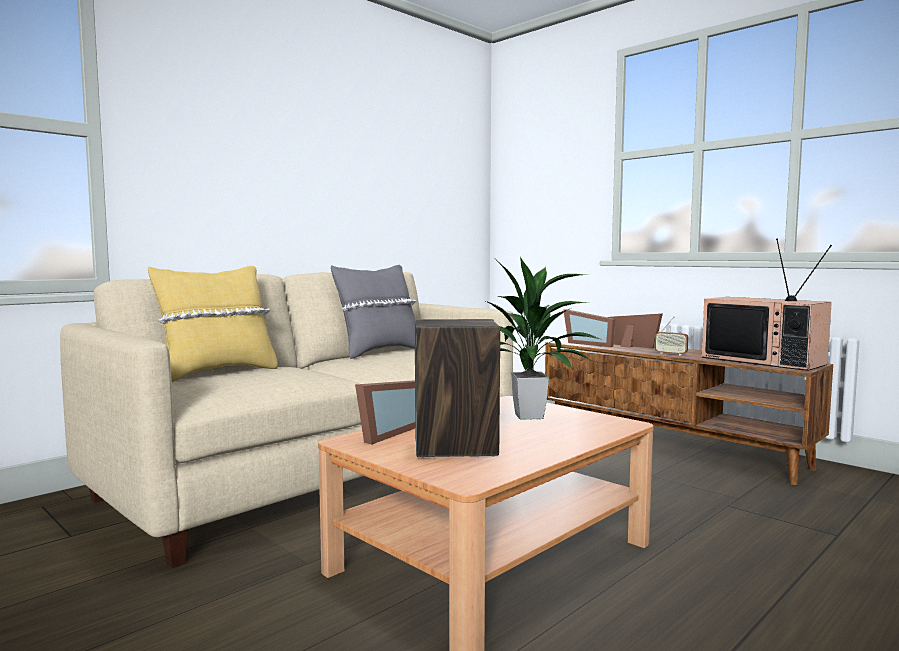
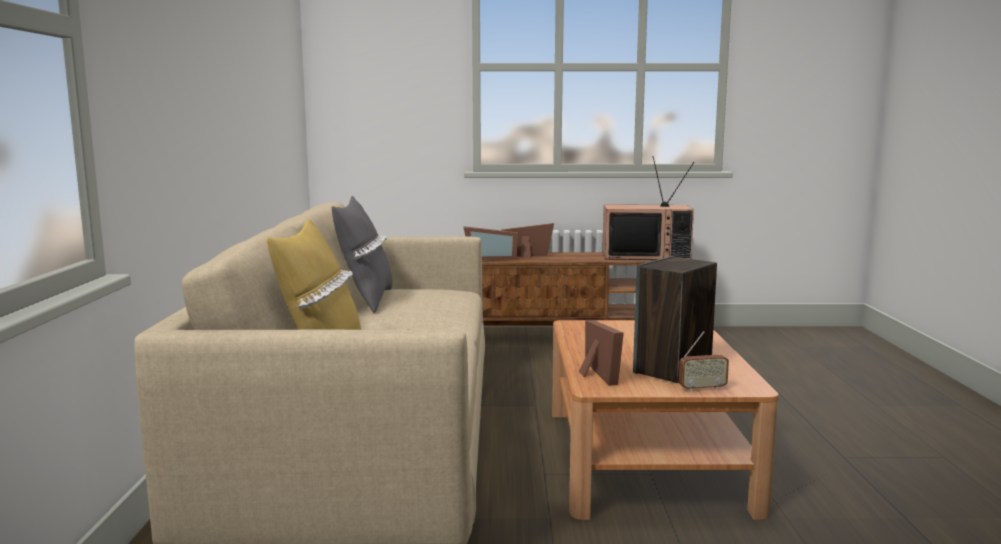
camera: 45 degrees left, 5 degrees up
(531, 416) = (628, 334): potted plant -> none
(671, 354) = (578, 260): radio -> radio (702, 389)

